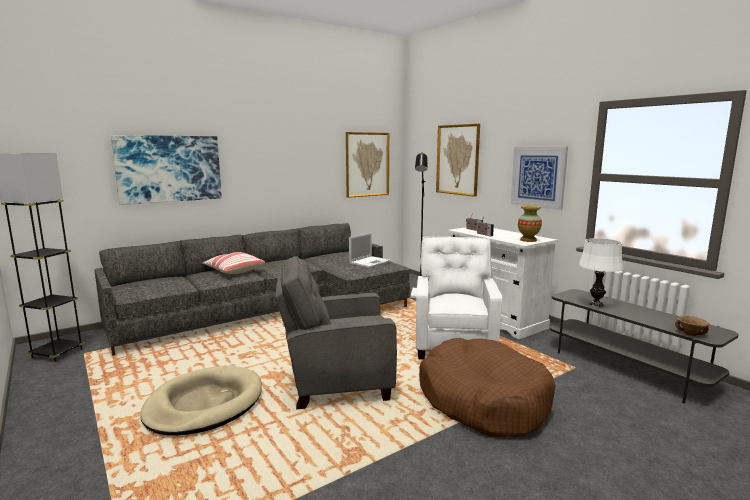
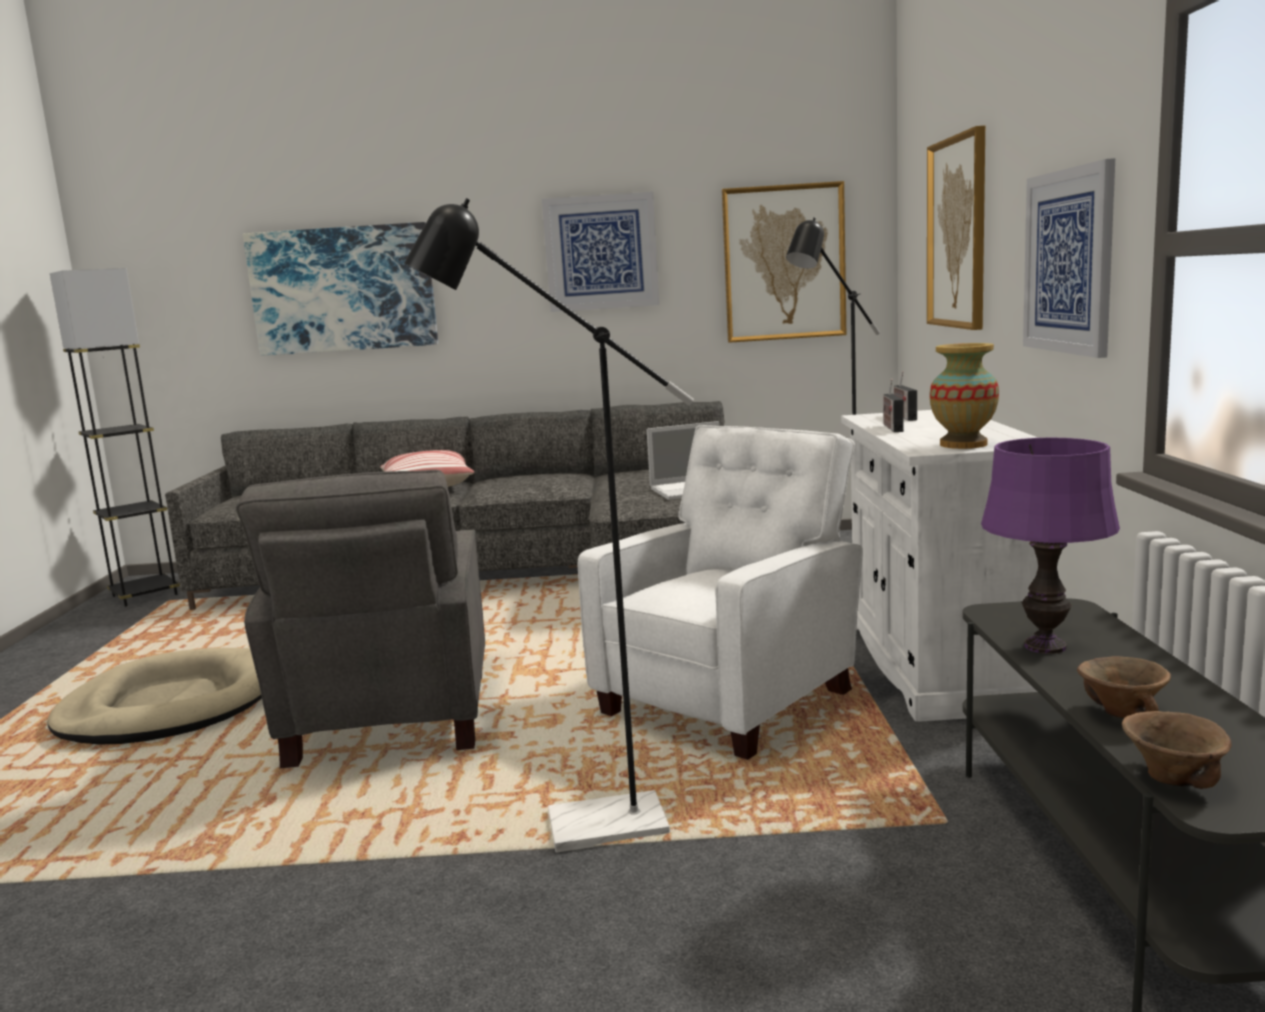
camera: 35 degrees right, 0 degrees up
(297, 156) = (601, 252): none -> picture
(336, 383) = (389, 721): grey armchair -> grey armchair turned 120 degrees counterclockwise
(483, 400) = (584, 828): brown dog bed -> black floor lamp
(596, 304) = (1044, 646): white table lamp -> purple table lamp
(650, 320) = (1123, 714): none -> brown bowl

